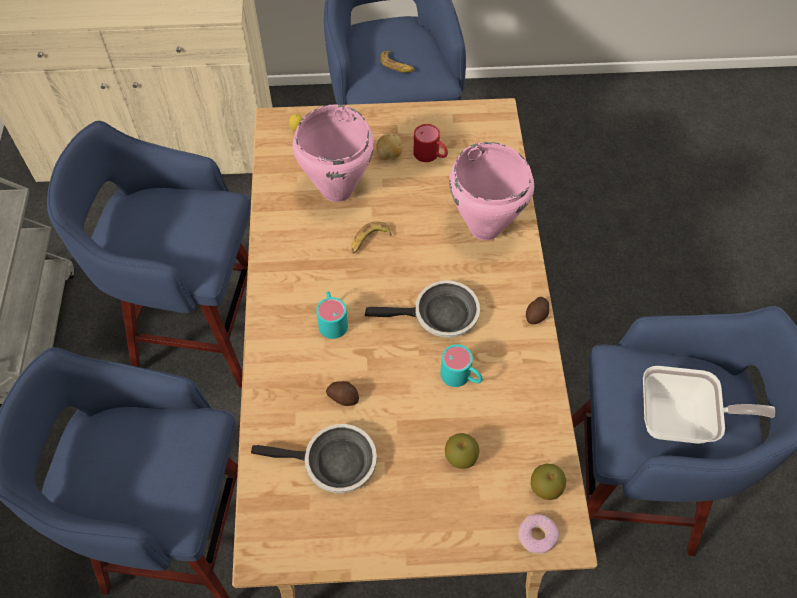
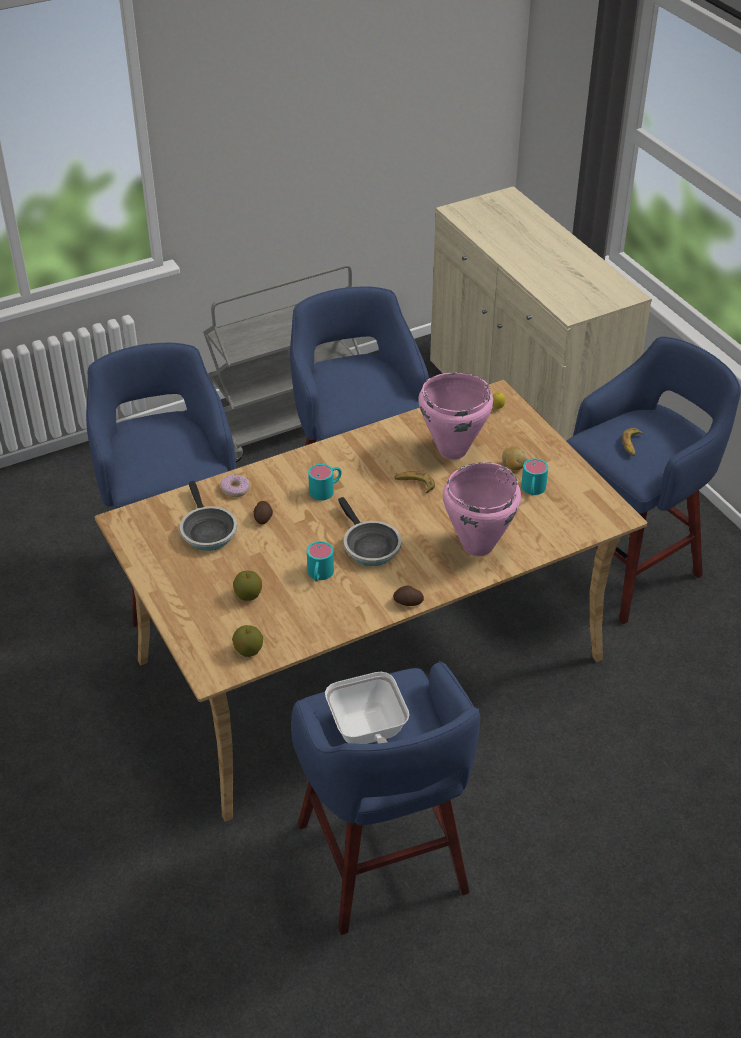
camera: 65 degrees right, 15 degrees down
(431, 155) = (532, 490): red mug -> turquoise mug
(537, 535) = (205, 656): donut -> donut (235, 489)

